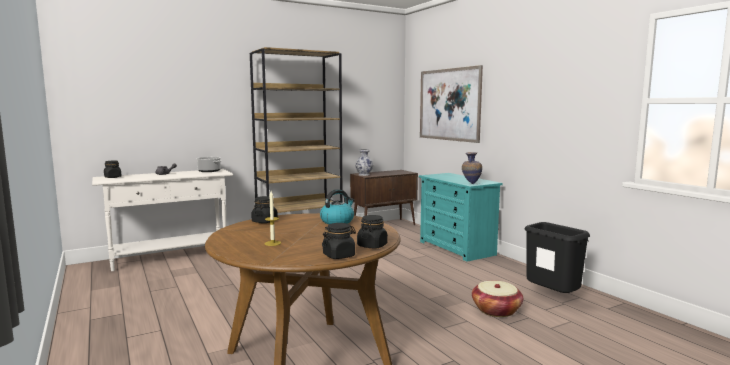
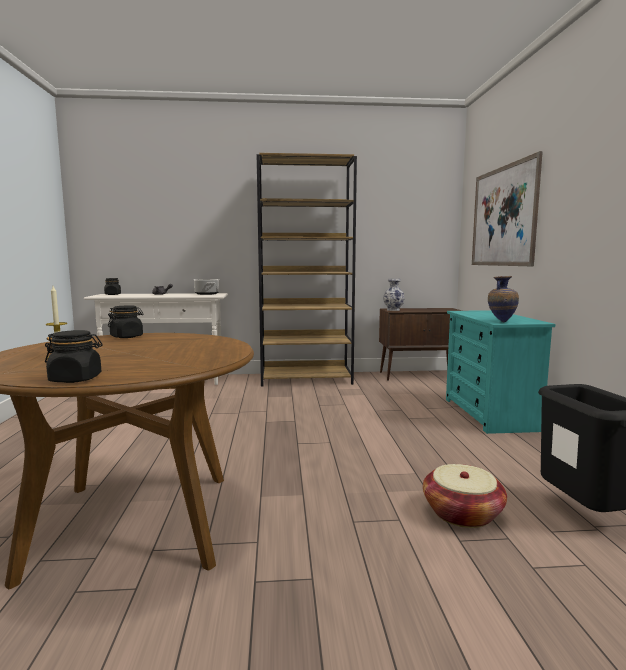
camera: 25 degrees right, 0 degrees up
(337, 221) = (200, 343): kettle -> none
(372, 245) = (152, 373): black jar -> none

